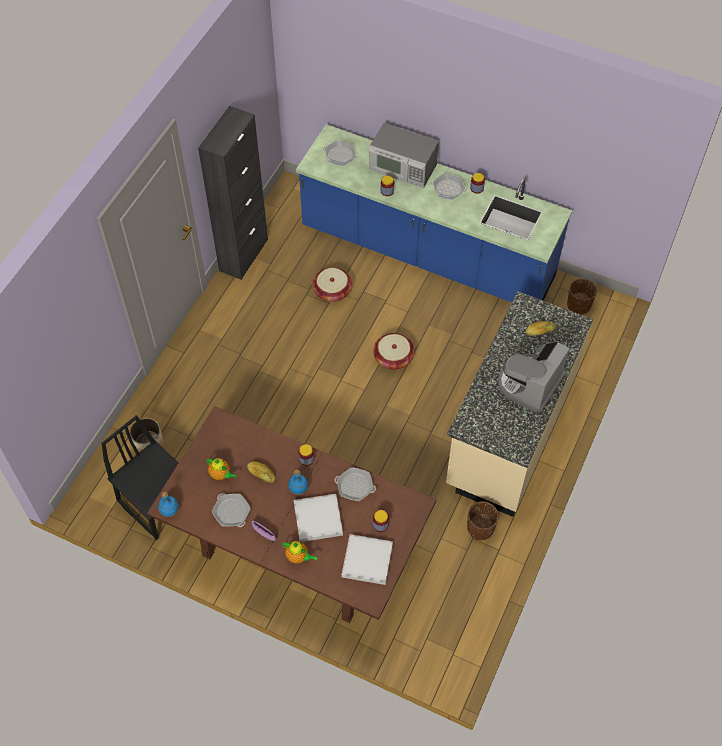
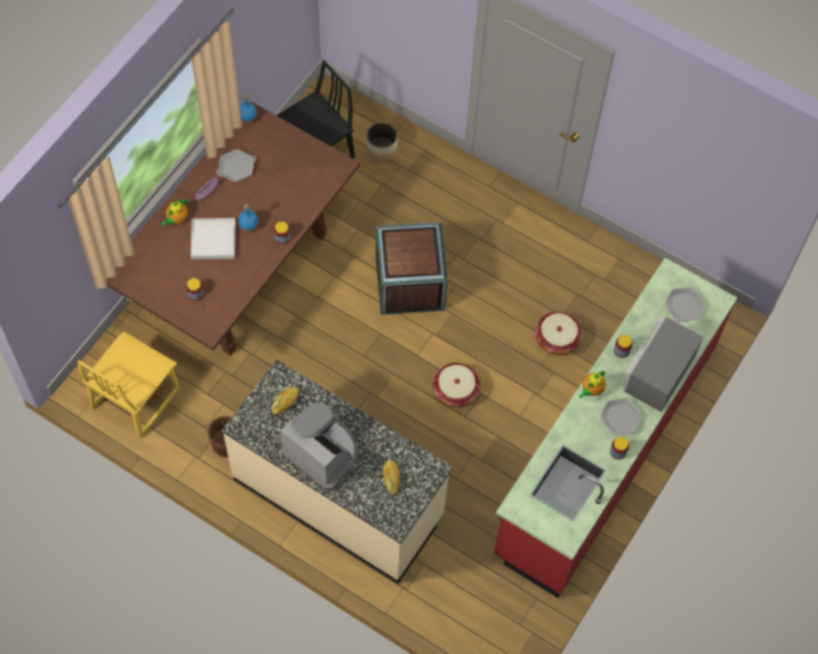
camera: 95 degrees right, 5 degrees up
(221, 475) = (279, 163): teapot -> teapot (591, 390)
(243, 255) = (619, 253): black cabinet -> none
(261, 474) = (273, 196): bread -> bread (285, 402)
(293, 403) = (409, 284): none -> crate
(355, 486) = (242, 276): frying pan -> none
(367, 560) = (159, 277): white tray -> none
(427, 254) = (604, 451): blue counter -> red counter
(450, 618) = (135, 398): none -> yellow chair
(579, 305) = (506, 615): brown planter -> none

